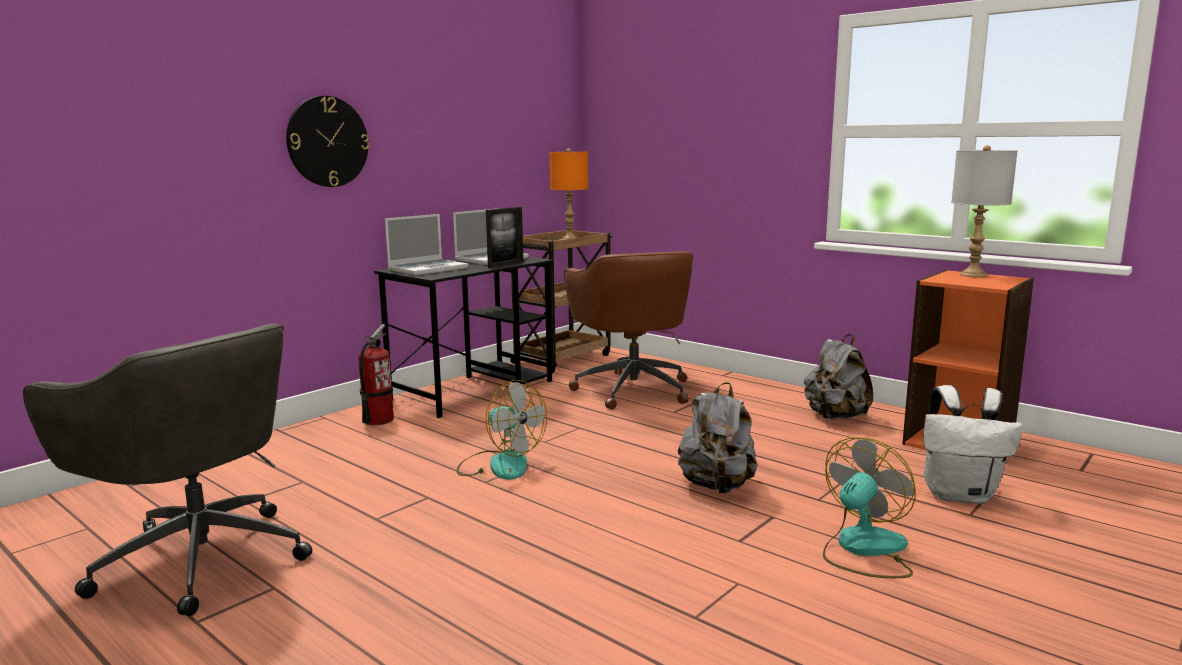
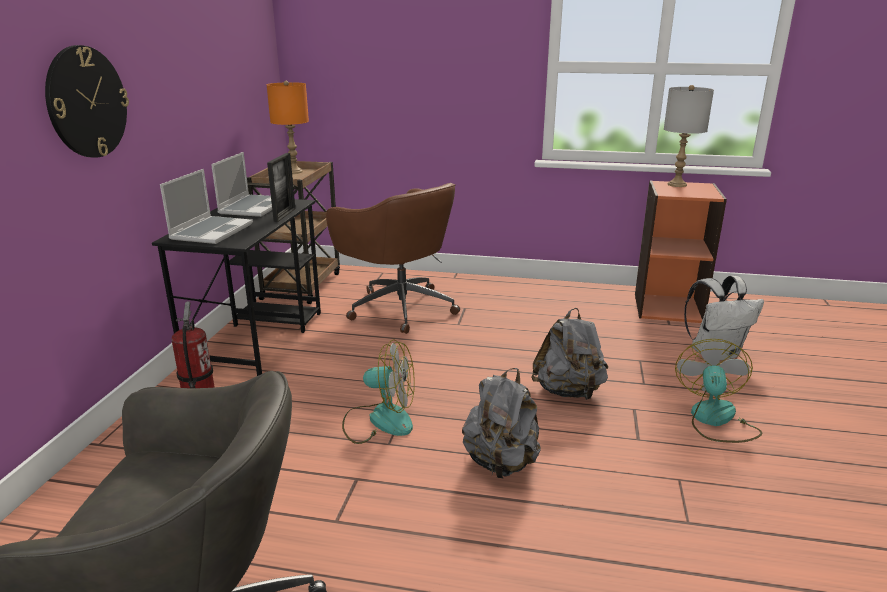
camera: 30 degrees left, 10 degrees up
(835, 417) = (573, 302): grey backpack -> grey backpack (501, 463)

